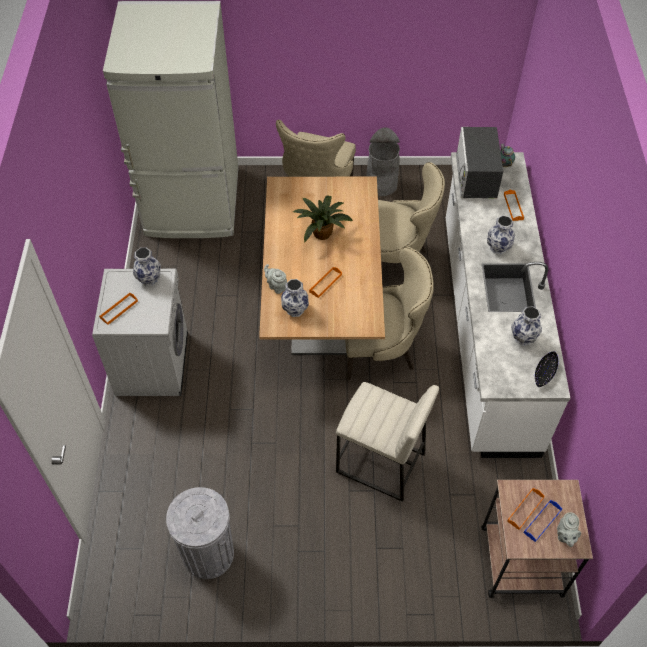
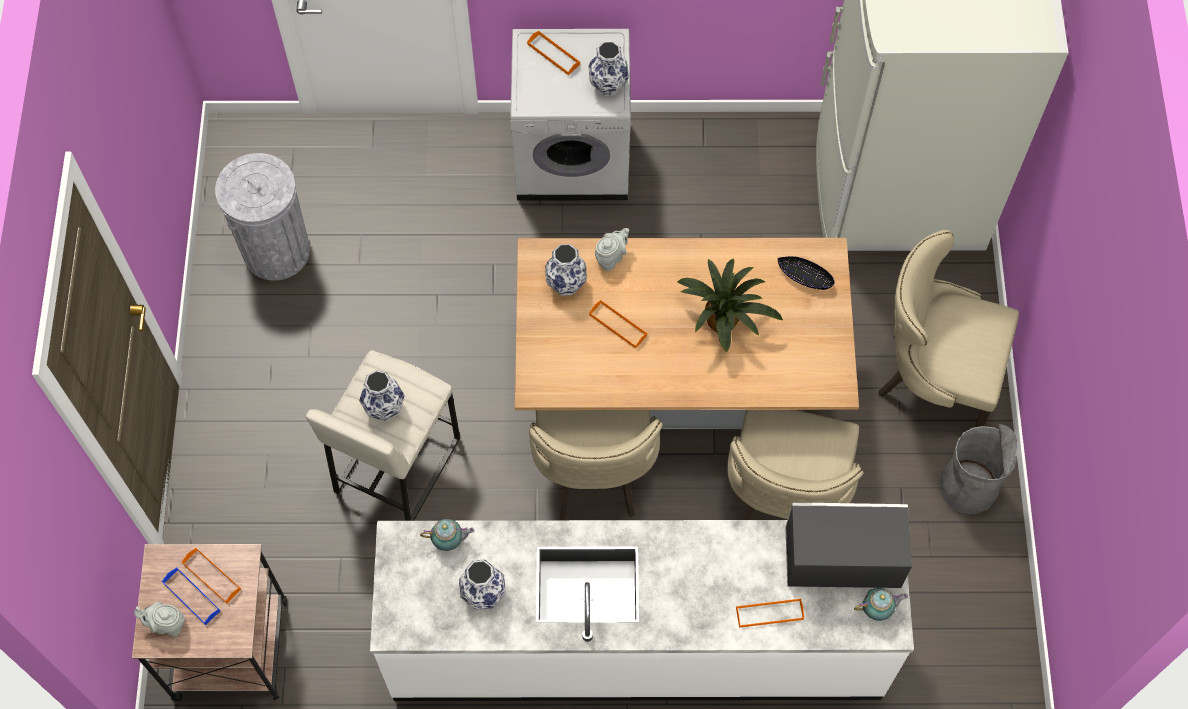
camera: 90 degrees right, 10 degrees up
(491, 357) = (449, 541): none -> teapot
(498, 247) = (672, 577): vase -> vase (385, 408)
(544, 373) = (416, 618): black bowl -> black bowl (804, 276)

